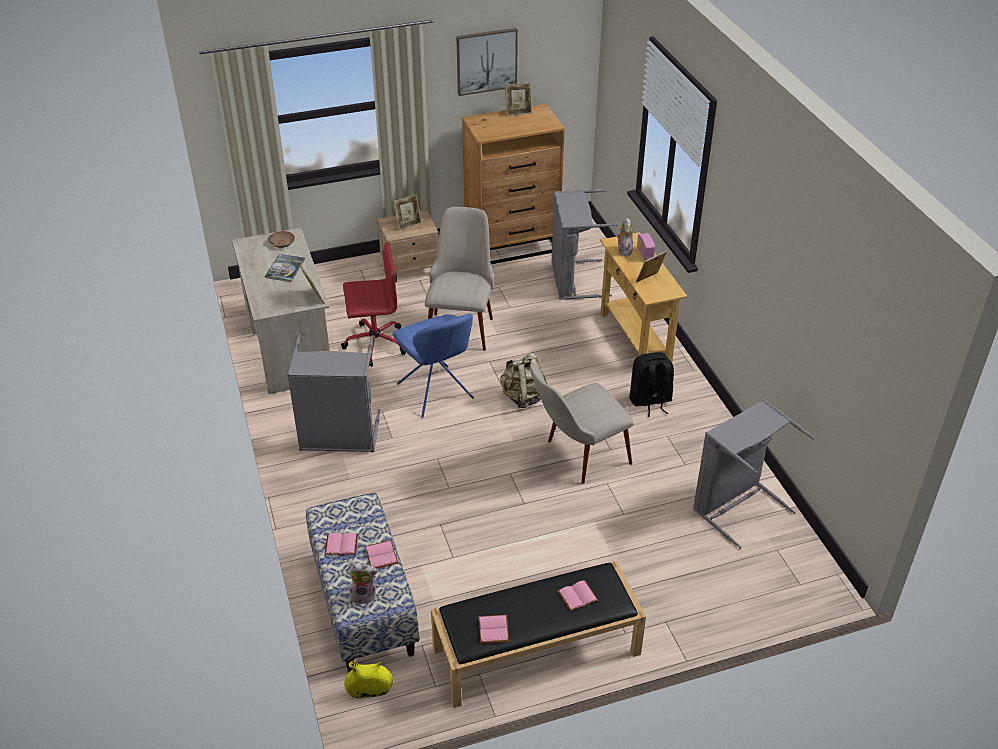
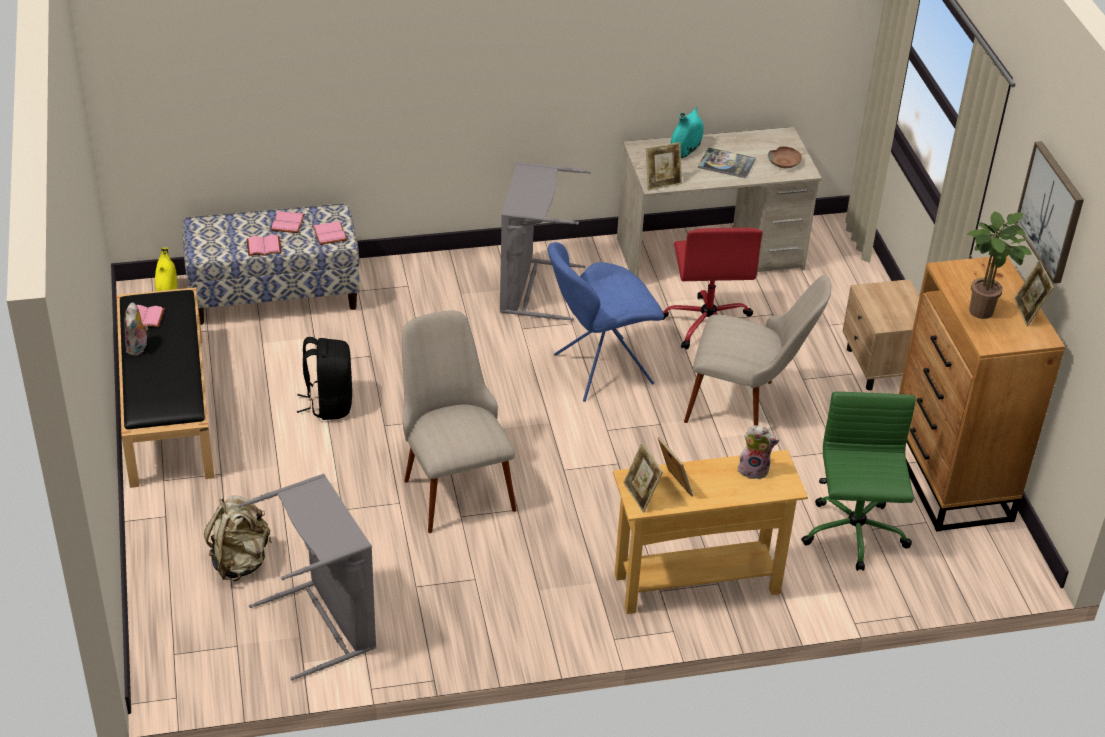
camera: 95 degrees right, 0 degrees up
(266, 288) = (685, 150): none -> turquoise vase
(364, 595) = (217, 234): plush toy -> plush toy (138, 348)
(408, 224) = (894, 306): picture frame -> picture frame (641, 495)
(523, 397) = (579, 448): beige backpack -> beige backpack (240, 561)
(525, 126) = (982, 314): none -> potted plant
(572, 280) = (854, 535): grey laundry basket -> green office chair
(577, 595) = (163, 381): pink book -> pink book (331, 234)
(645, 254) = (743, 492): radio -> none
(650, 401) = (551, 574): black backpack -> black backpack (329, 404)

